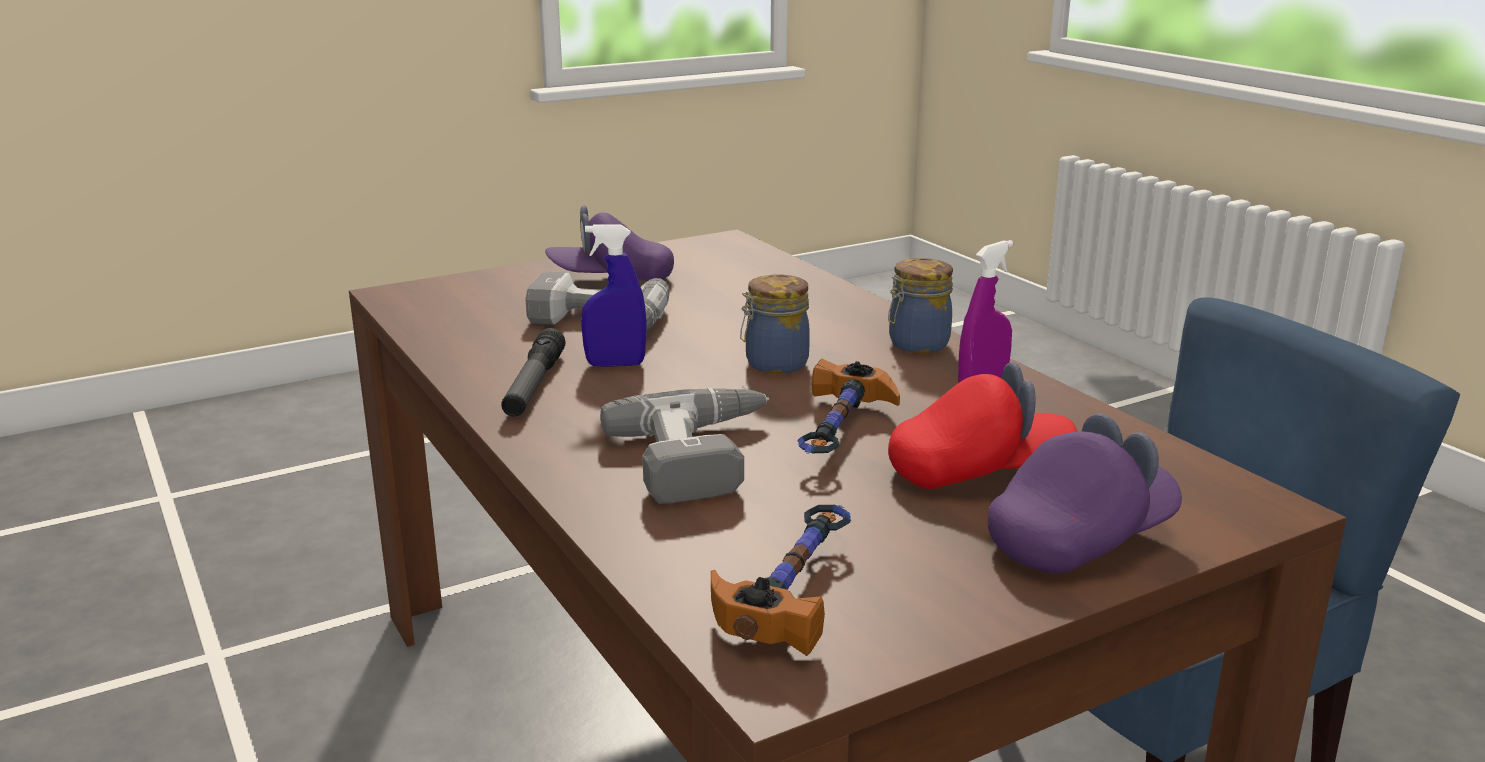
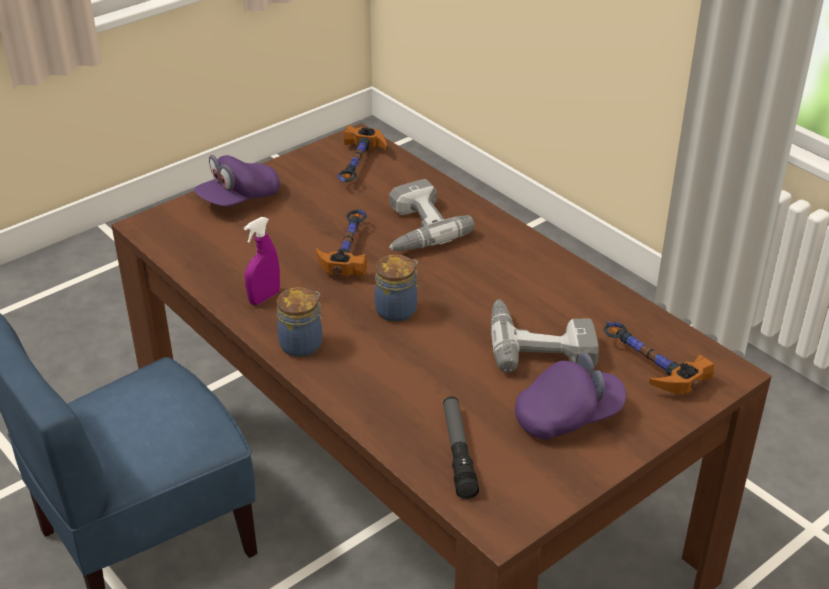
camera: 170 degrees right, 15 degrees up
(482, 303) = (646, 366): none -> hammer
(534, 385) = (537, 272): flashlight -> flashlight (458, 452)
(615, 364) = (500, 298): blue spray bottle -> none
(978, 472) = (277, 232): red cap -> none

